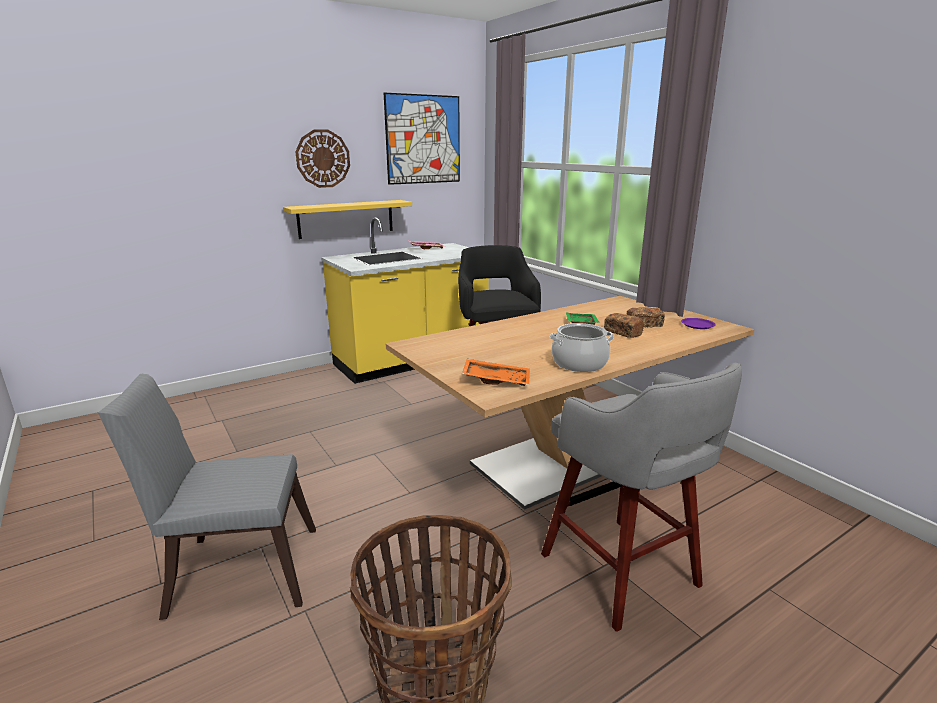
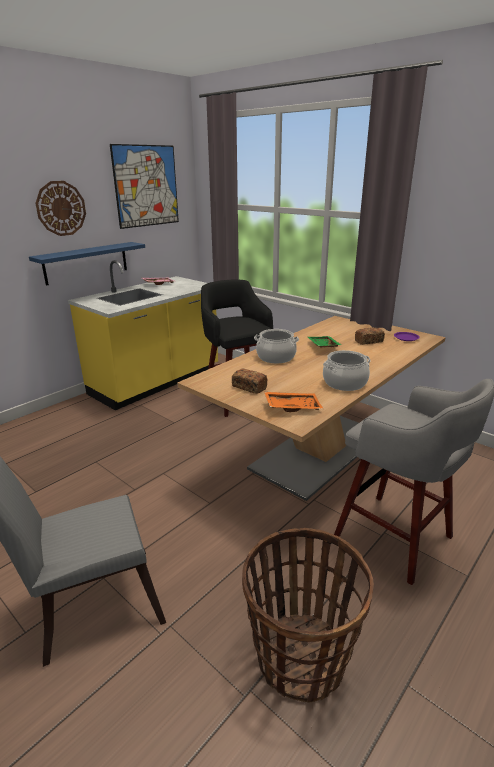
camera: 15 degrees left, 5 degrees up
(346, 219) = (86, 263): yellow shelf -> blue shelf
(515, 330) = (276, 357): none -> cooking pot
(622, 332) = (358, 350): bread -> bread (249, 387)

